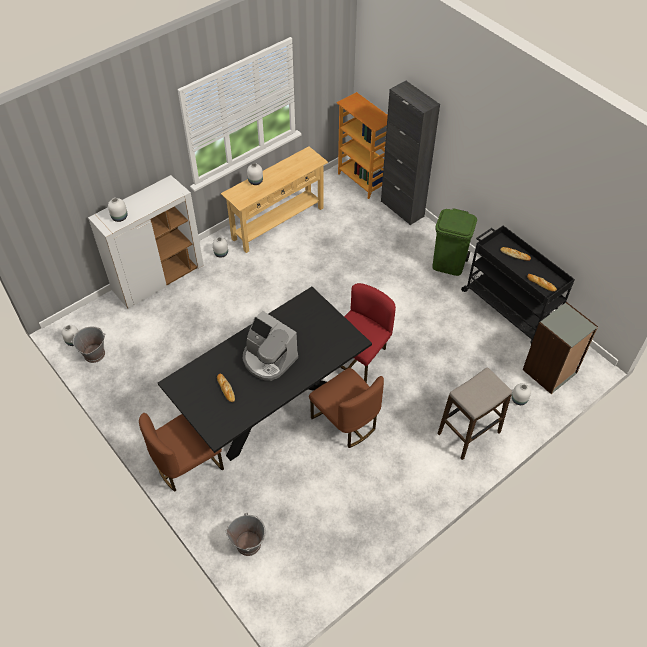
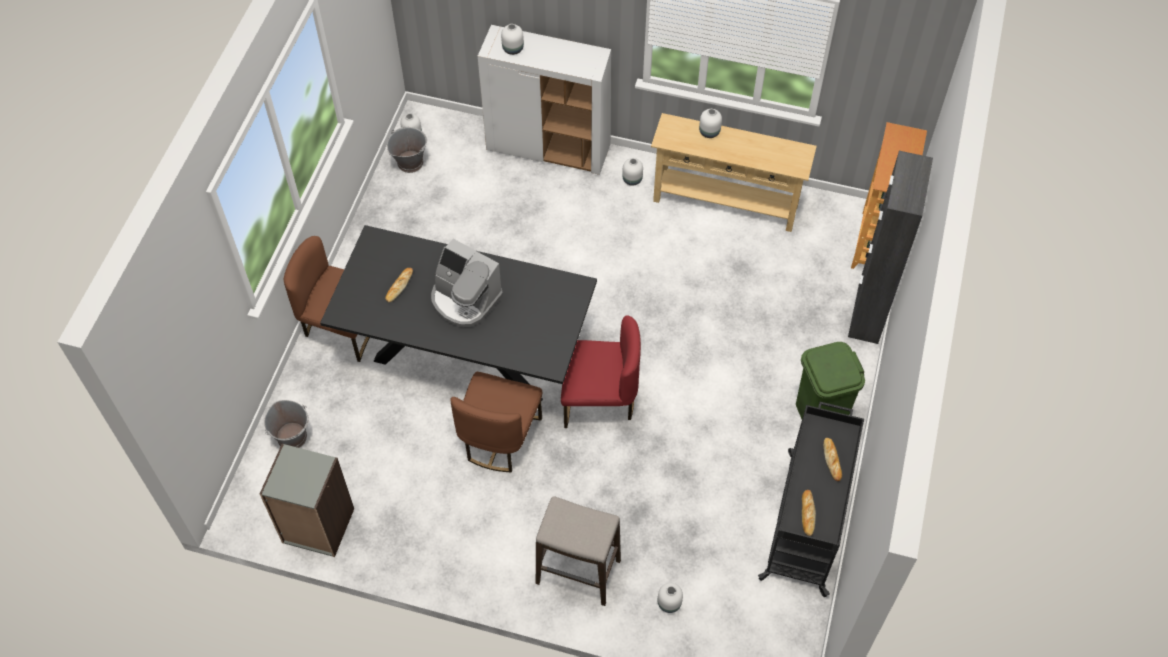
camera: 55 degrees right, 5 degrees up
(268, 359) = (465, 299): coffee machine -> coffee machine turned 60 degrees counterclockwise
(550, 372) = (740, 618): grey bookcase -> grey bookcase (318, 526)

